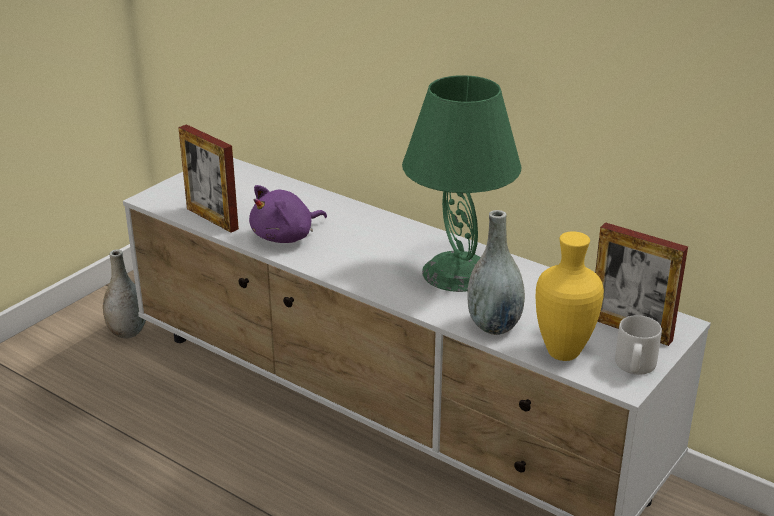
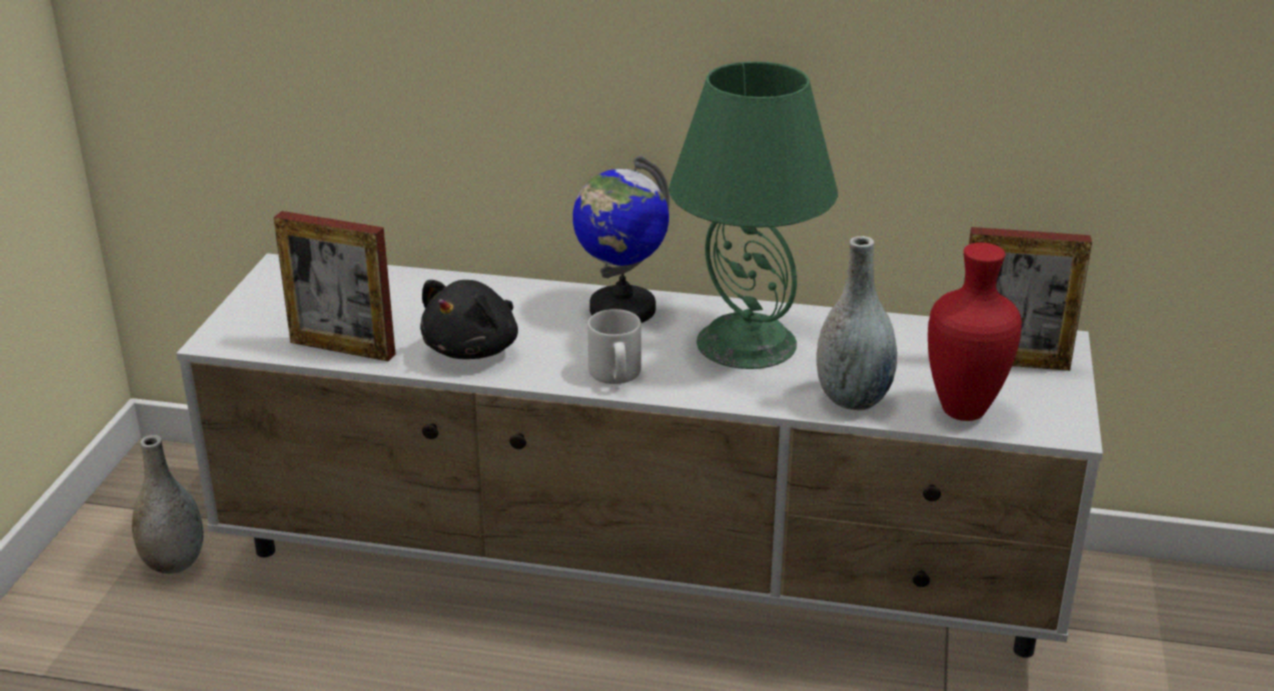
camera: 25 degrees left, 0 degrees up
(286, 237) = (474, 349): purple plush toy -> black plush toy
(396, 233) = (621, 309): none -> globe
(565, 353) = (966, 411): yellow vase -> red vase
(634, 366) = (1056, 405): grey mug -> grey mug (615, 375)

